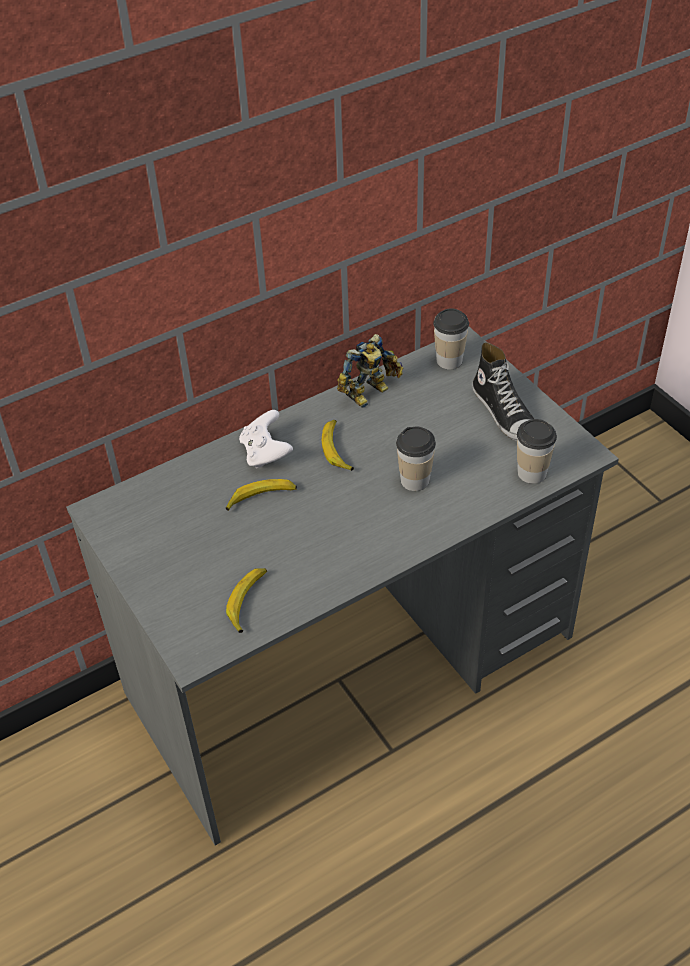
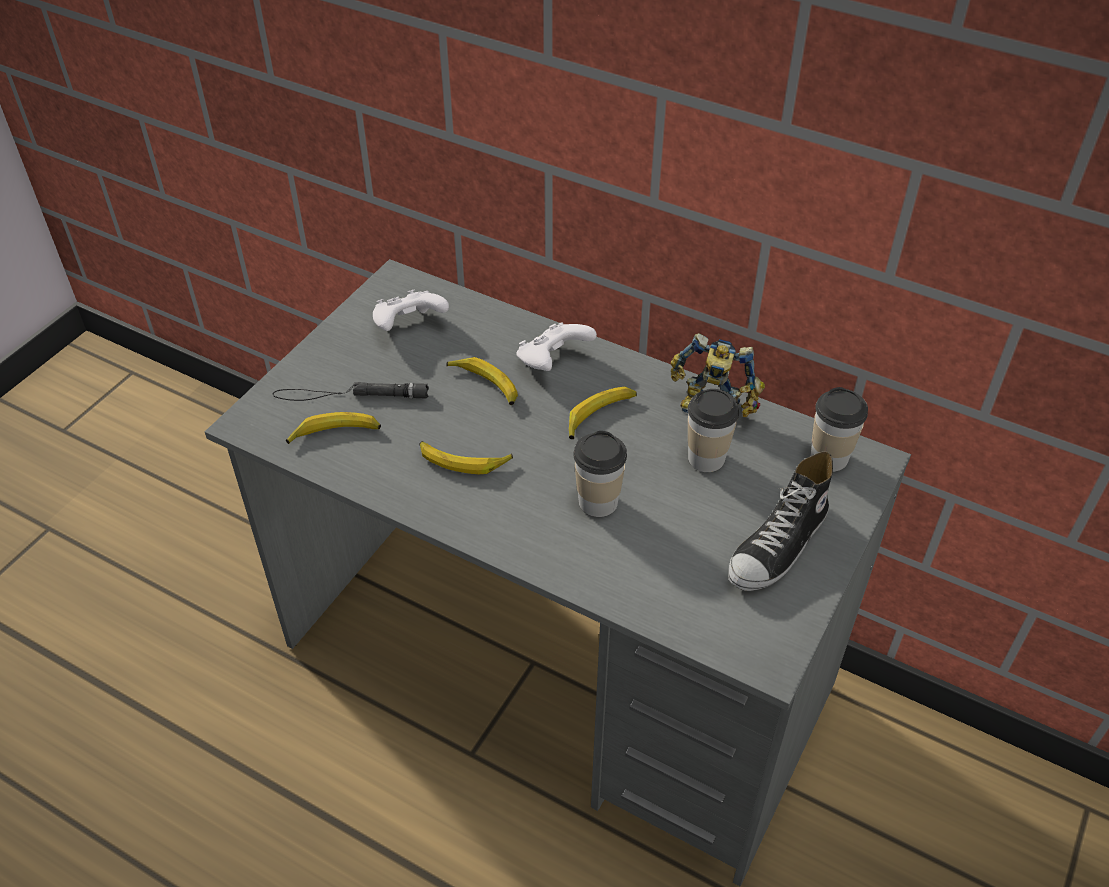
camera: 60 degrees right, 0 degrees up
(161, 520) = (409, 326): none -> white game controller
(211, 580) = (350, 395): none -> black flashlight
(329, 536) = (463, 461): none -> banana
(532, 473) = (690, 613): cup -> cup (706, 458)

